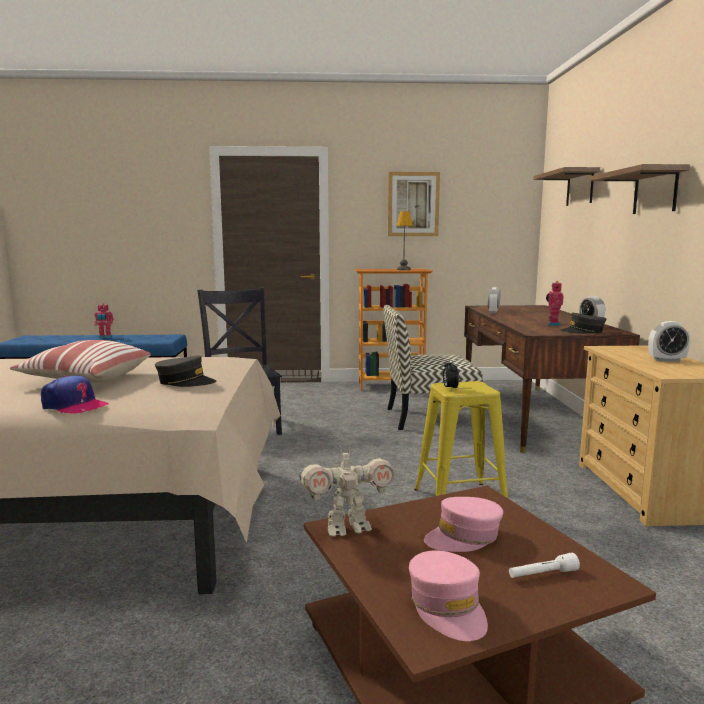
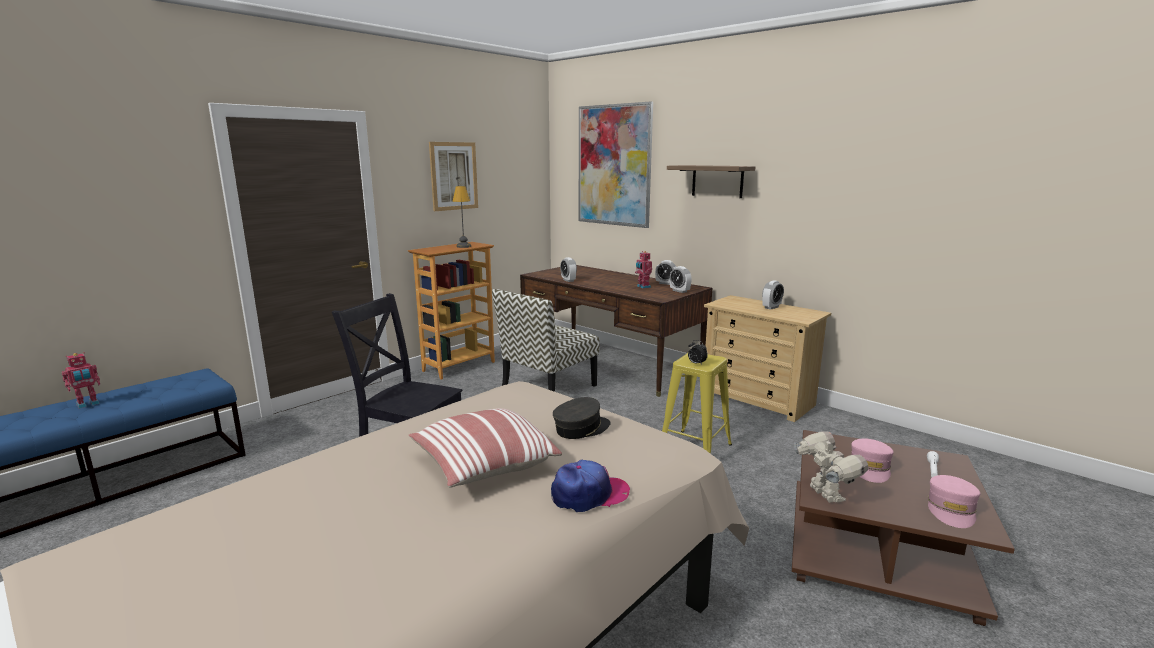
camera: 45 degrees left, 5 degrees up
(347, 528) = (824, 495): toy robot -> toy robot turned 45 degrees counterclockwise
(447, 607) = (951, 509): pink cap -> pink cap turned 90 degrees clockwise
(580, 188) = (614, 165): shelf -> picture
(583, 331) = (679, 291): grey cap -> alarm clock

